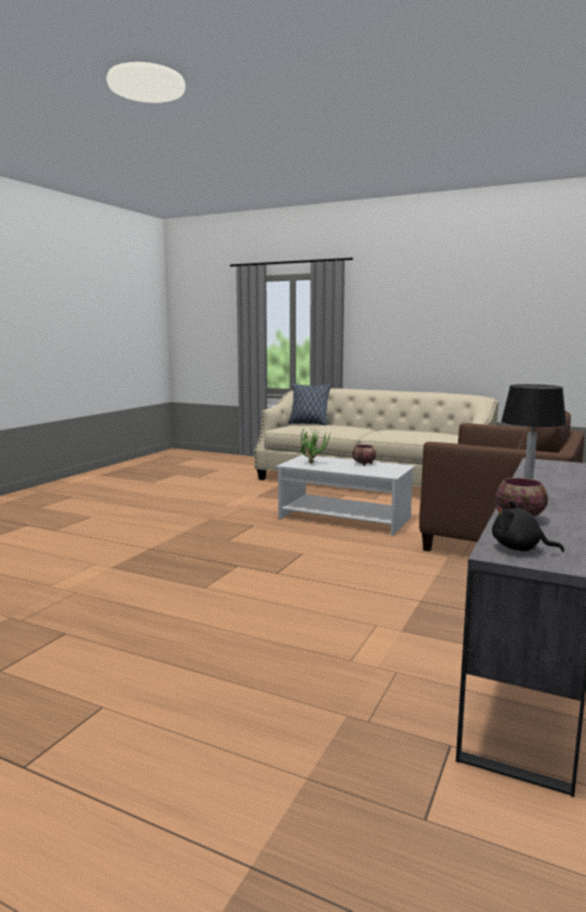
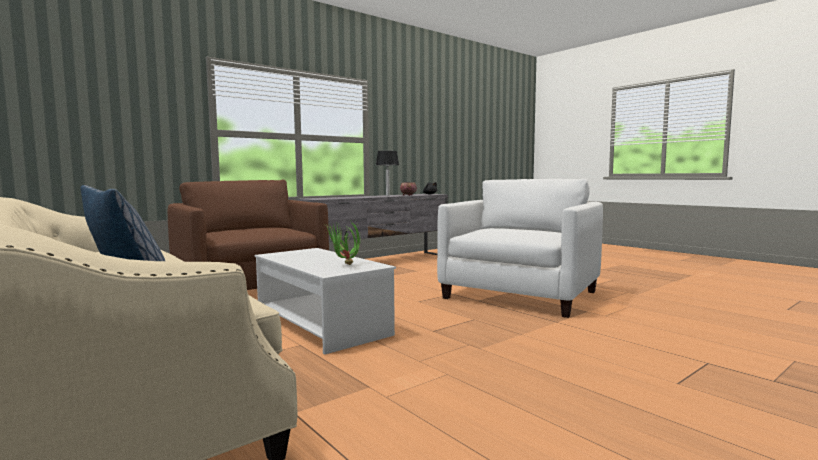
camera: 155 degrees left, 5 degrees down
(188, 584) = (520, 295): none -> white armchair
(364, 464) = (297, 259): bowl -> none

